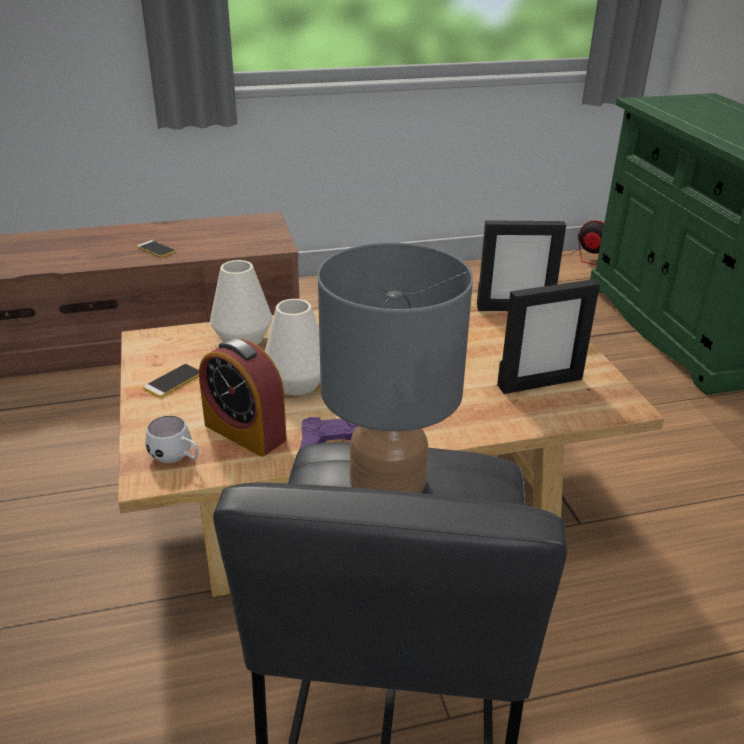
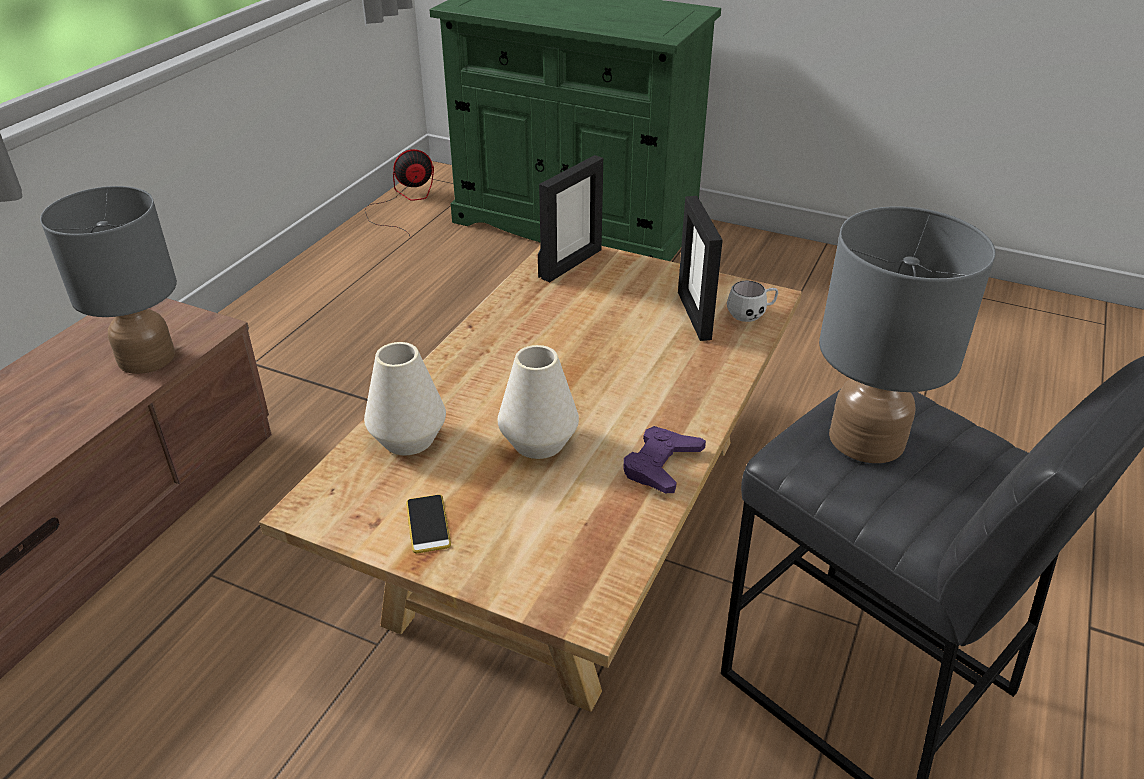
camera: 50 degrees left, 5 degrees up
(156, 249) = (58, 416): phone -> none
(177, 458) = (578, 580): white mug -> white mug (751, 315)
(229, 245) = (148, 358): none -> grey table lamp
(245, 432) = (583, 513): alarm clock -> none
(540, 382) = (696, 315): picture frame -> picture frame turned 150 degrees clockwise

